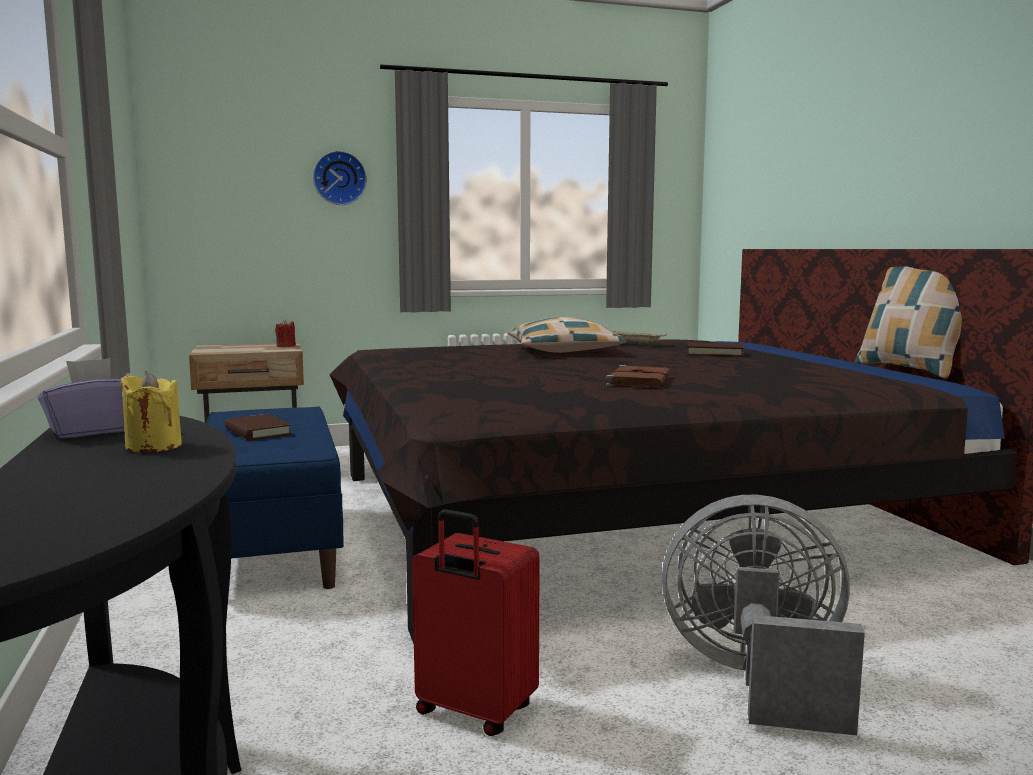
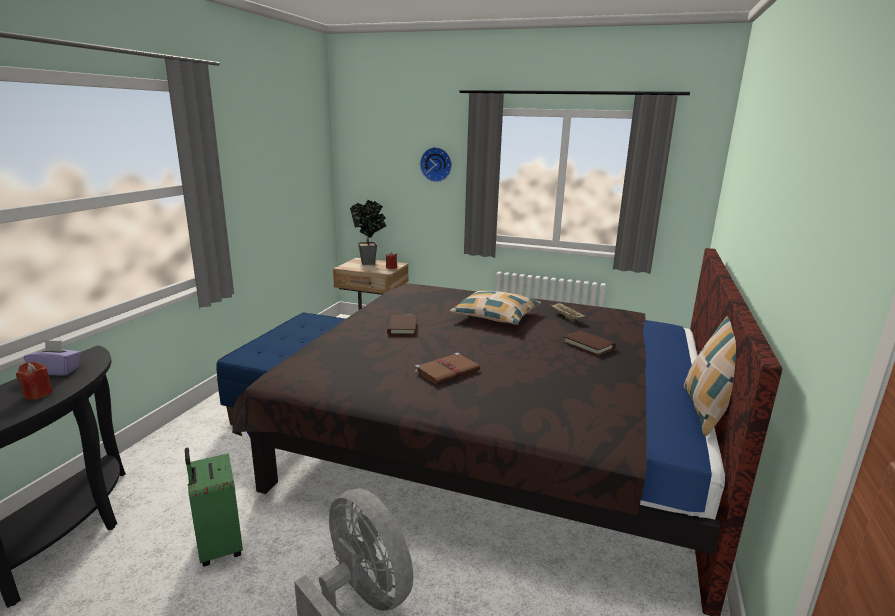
camera: 35 degrees right, 10 degrees up
(153, 446) = (38, 394): yellow candle -> red candle
(239, 346) = (370, 263): none -> potted plant
(258, 432) = (288, 337): brown book -> brown book (402, 327)
(474, 712) = (218, 547): red suitcase -> green suitcase

